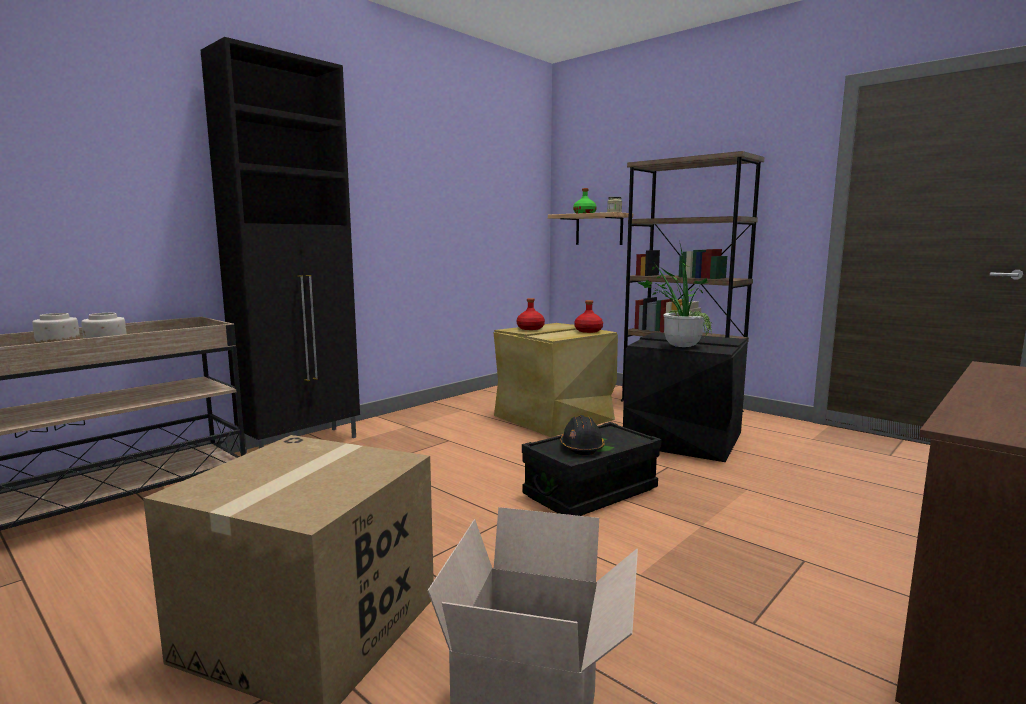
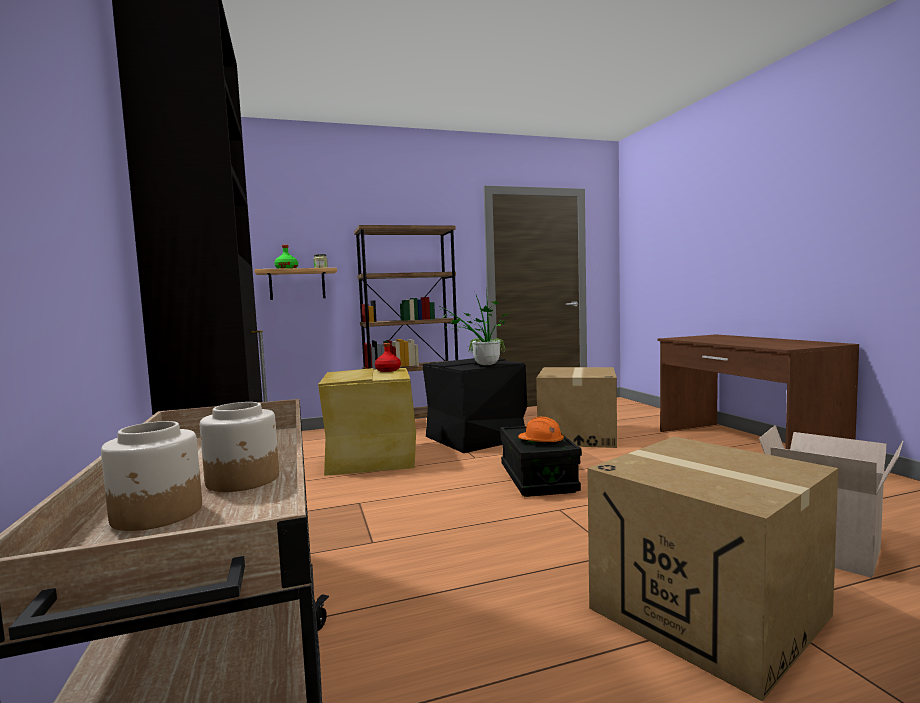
camera: 60 degrees left, 5 degrees down
(530, 328) = (347, 376): red bottle -> none
(581, 447) = (541, 442): black hard hat -> orange hard hat
(795, 487) = (577, 436): none -> cardboard box

